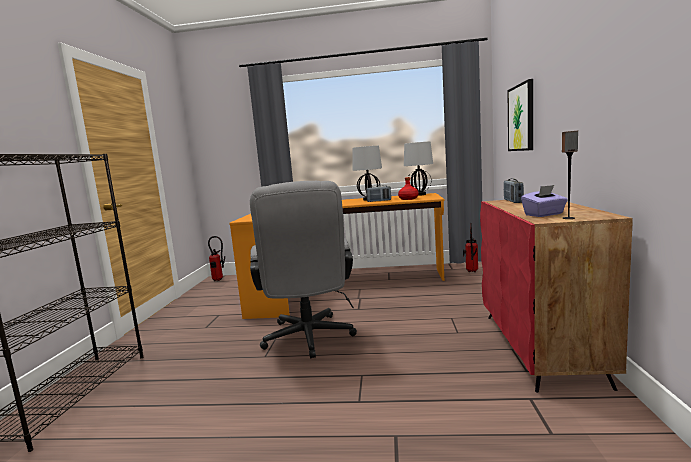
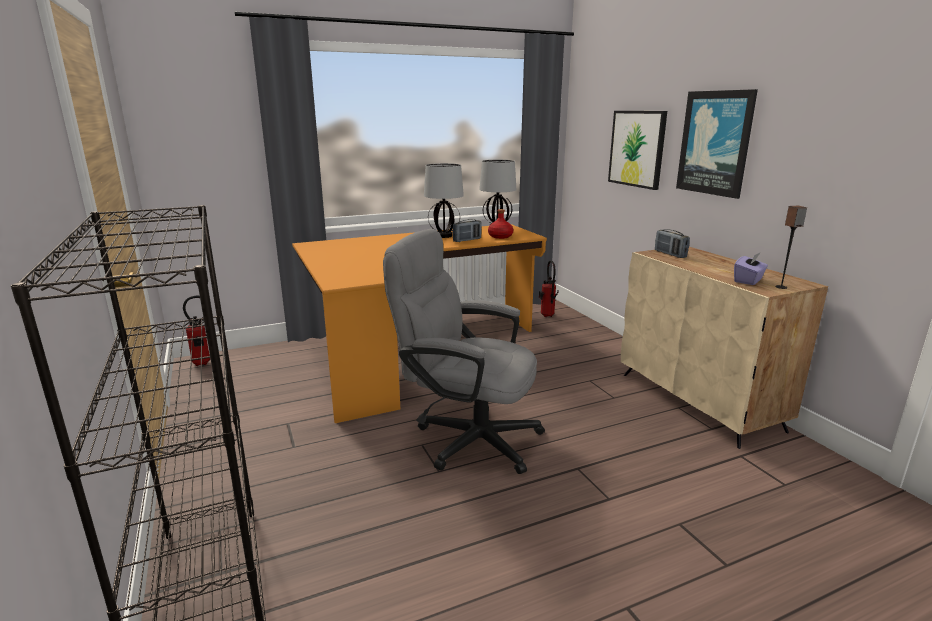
camera: 30 degrees left, 10 degrees up
(308, 340) = (467, 437): grey office chair -> grey office chair turned 150 degrees clockwise
(541, 347) = (699, 401): red cabinet -> beige cabinet
(558, 95) = (715, 143): none -> picture

